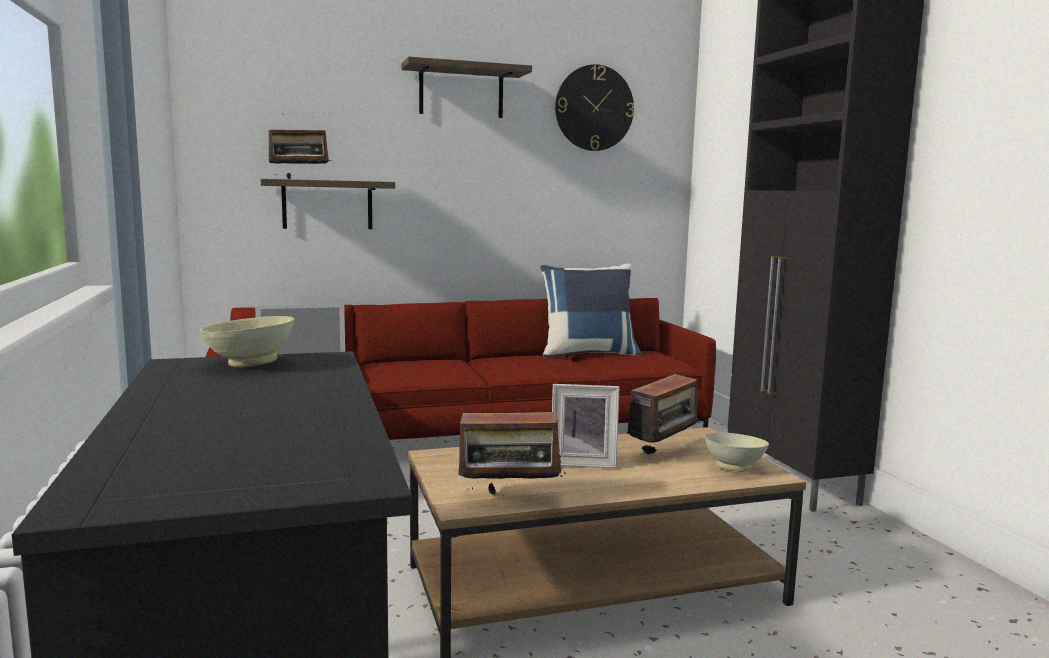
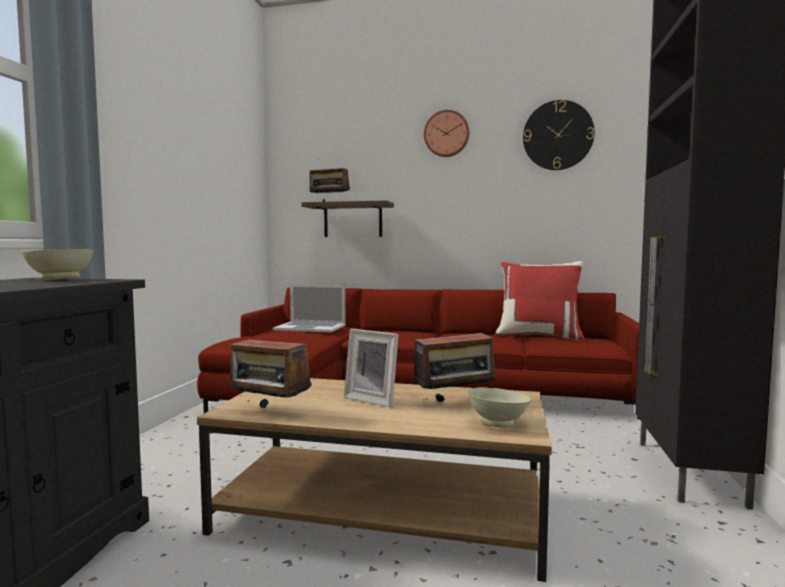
camera: 30 degrees right, 5 degrees down
(461, 91) = (446, 134): shelf -> wall clock
(588, 353) = (539, 336): blue pillow -> red pillow

